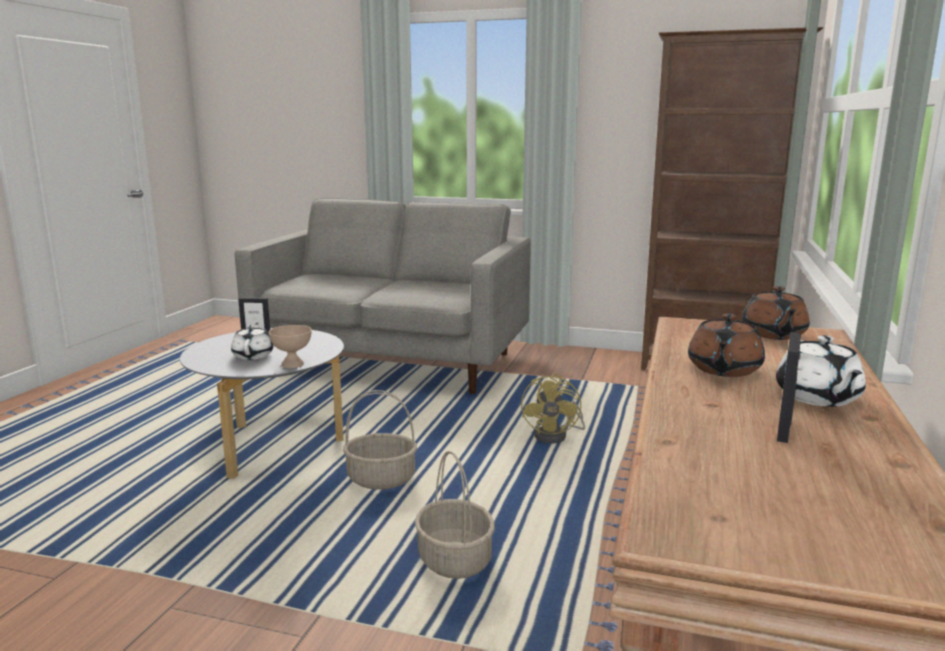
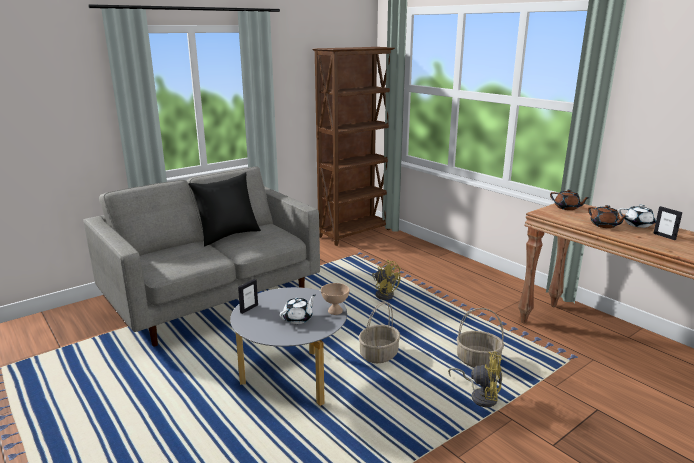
camera: 55 degrees left, 5 degrees up
(253, 355) = (298, 318): white teapot -> white teapot turned 105 degrees clockwise
(347, 588) = (480, 396): none -> yellow fan
(417, 281) = (228, 235): none -> black pillow

